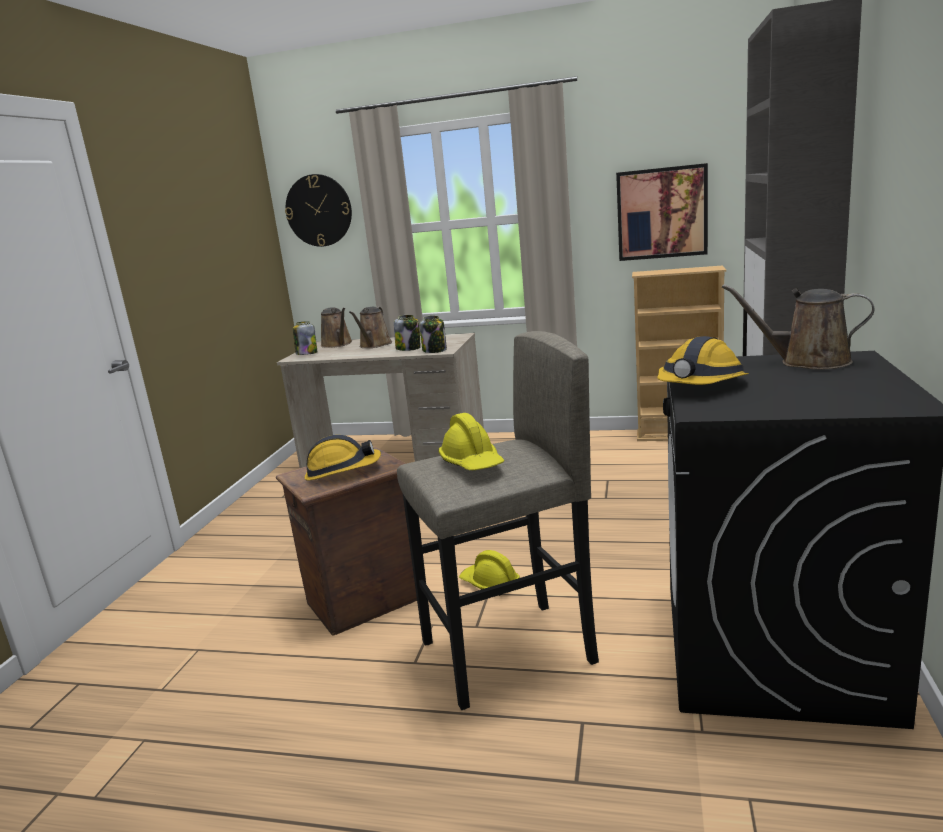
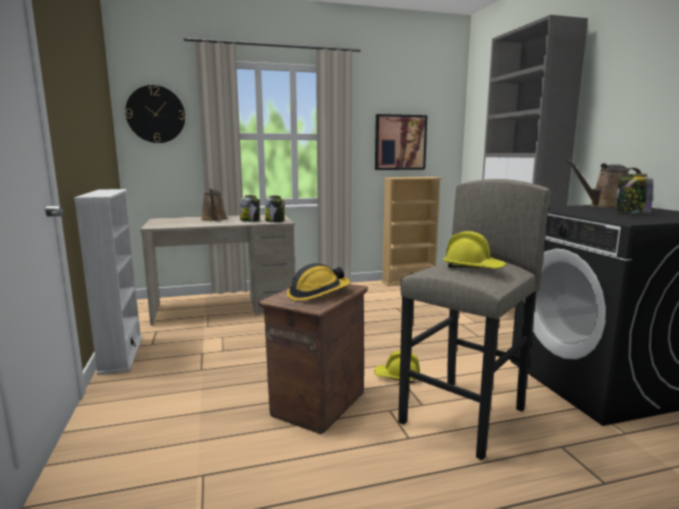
camera: 30 degrees left, 5 degrees down
(245, 505) = (121, 354): none -> white bookcase
(306, 353) = (160, 224): jar -> jar (631, 213)
(338, 344) = (178, 219): brown watering can -> none
(701, 385) = (586, 214): hard hat -> none

